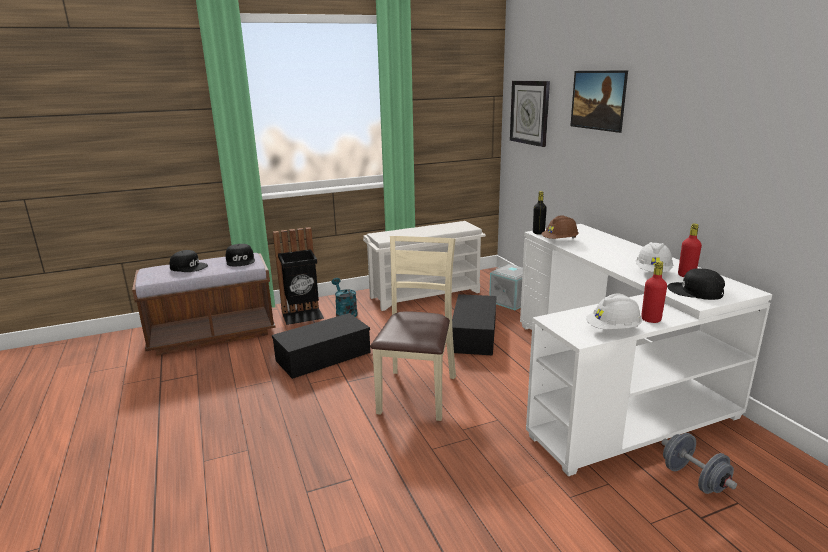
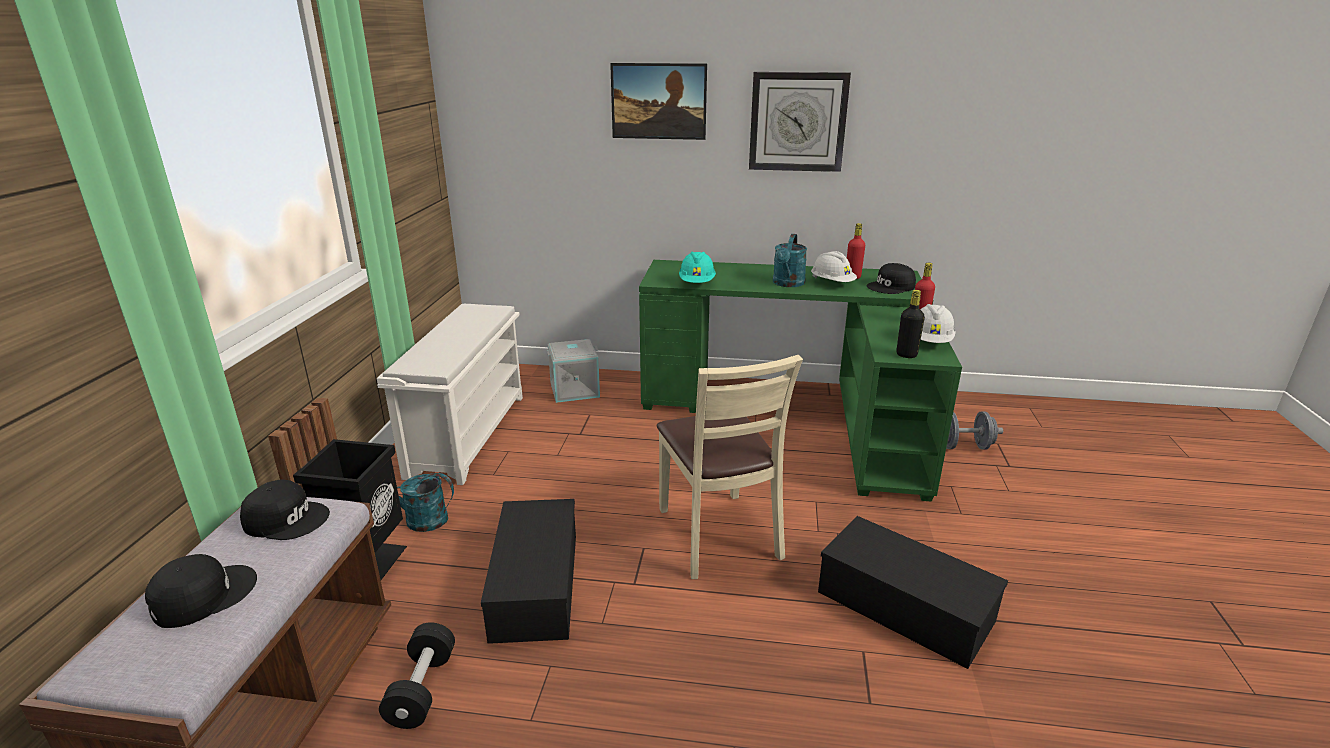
camera: 60 degrees left, 5 degrees up
(240, 357) = (422, 689): none -> black dumbbell
(417, 393) = (718, 535): beige chair -> beige chair turned 150 degrees counterclockwise
(475, 335) = (627, 444): black storage box -> black storage box (907, 606)
(530, 112) = (515, 123): wall clock -> wall clock (797, 122)
(538, 233) = (655, 282): black bottle -> black bottle (906, 355)
(560, 241) = (697, 283): brown hard hat -> turquoise hard hat
(611, 382) = (800, 414): white desk -> green desk
(617, 261) = (787, 284): none -> turquoise watering can

